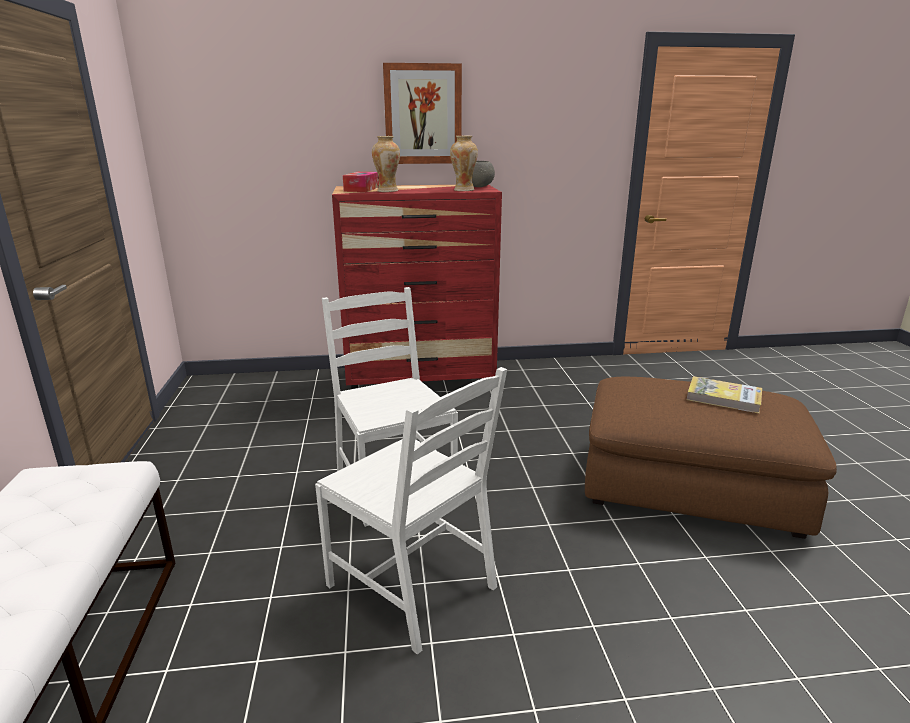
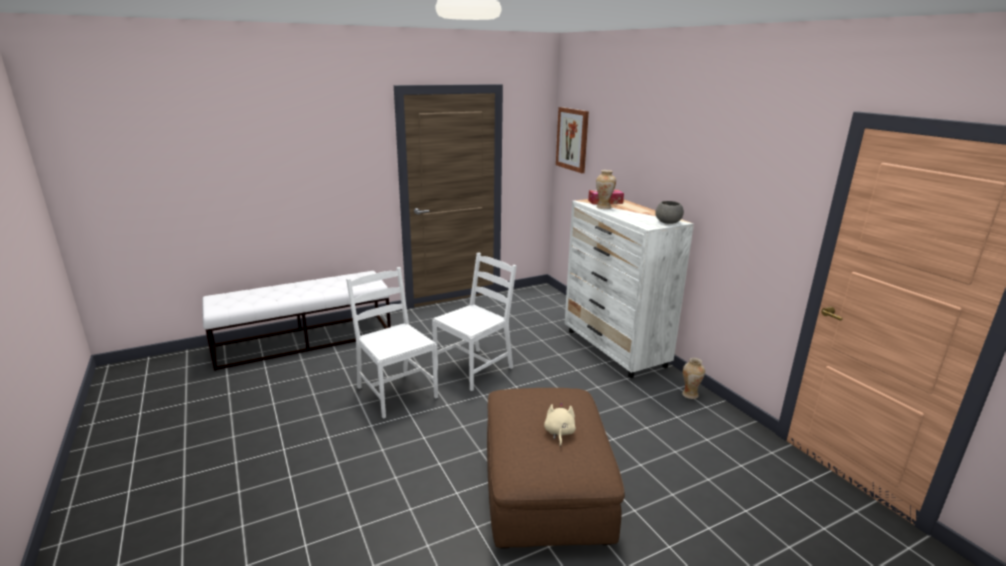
camera: 70 degrees right, 0 degrees up
(414, 585) = (395, 392): white chair -> white chair turned 120 degrees clockwise
(421, 378) = (615, 349): red dresser -> white dresser
(423, 114) = (666, 158): picture -> picture (572, 139)
(464, 190) = (638, 221): vase -> vase (690, 394)
(723, 398) = (559, 433): book -> beige plush toy

